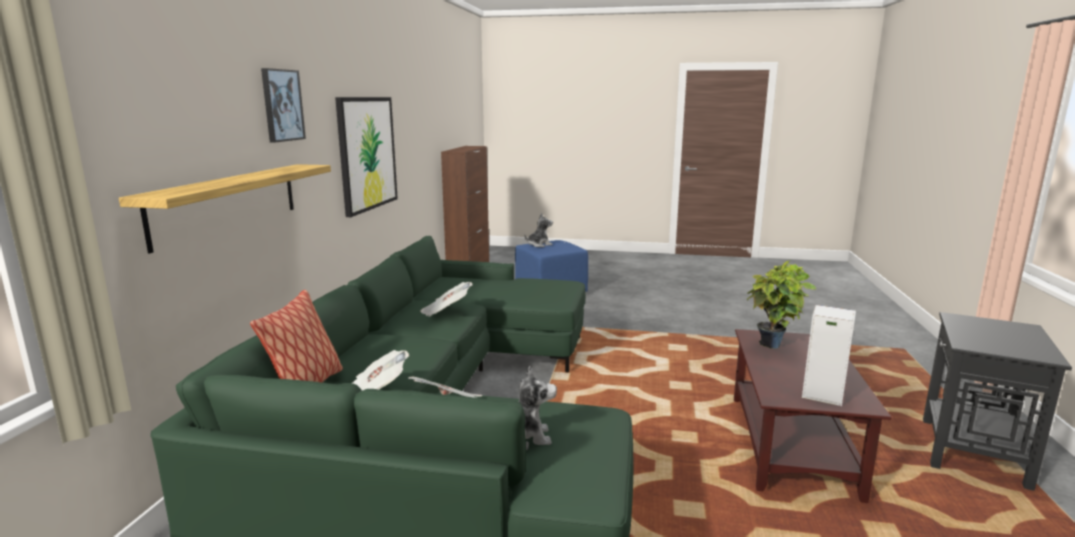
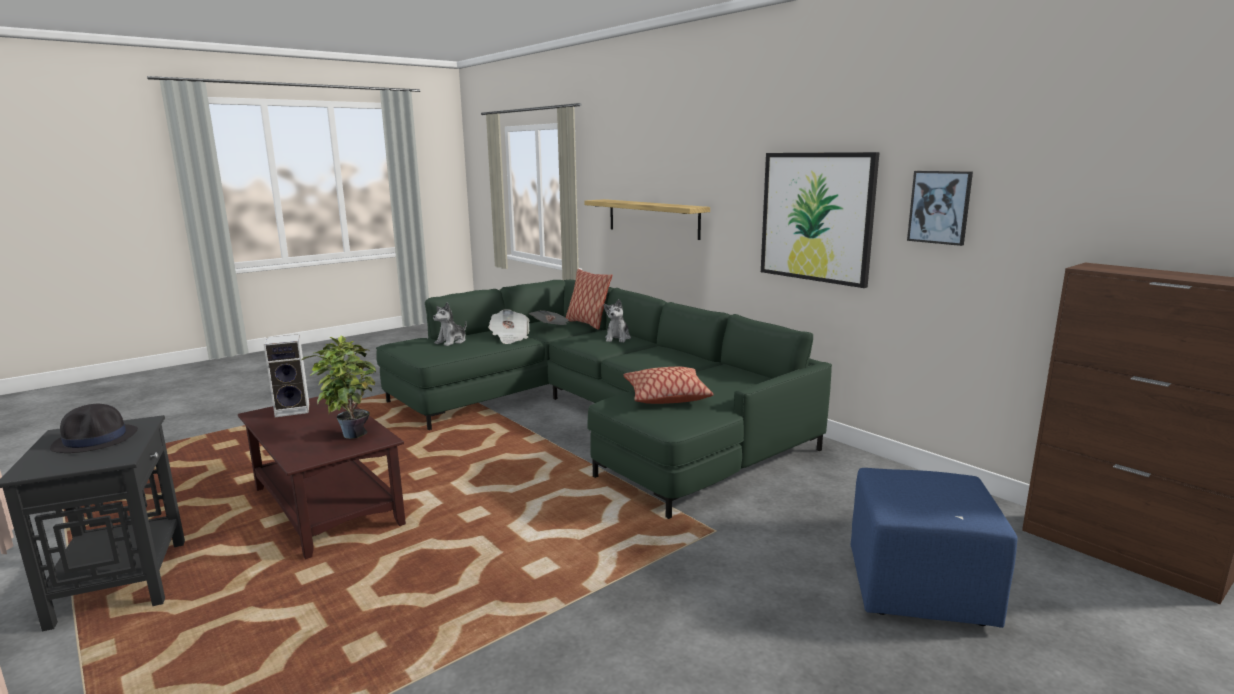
camera: 130 degrees right, 0 degrees up
(282, 105) = (703, 159): picture -> picture (940, 207)
(446, 312) = (651, 359): newspaper -> none
(523, 292) = (666, 396): none -> pillow
(539, 245) = (938, 482): plush toy -> plush toy (618, 338)
(996, 338) = (96, 440): none -> black hat

